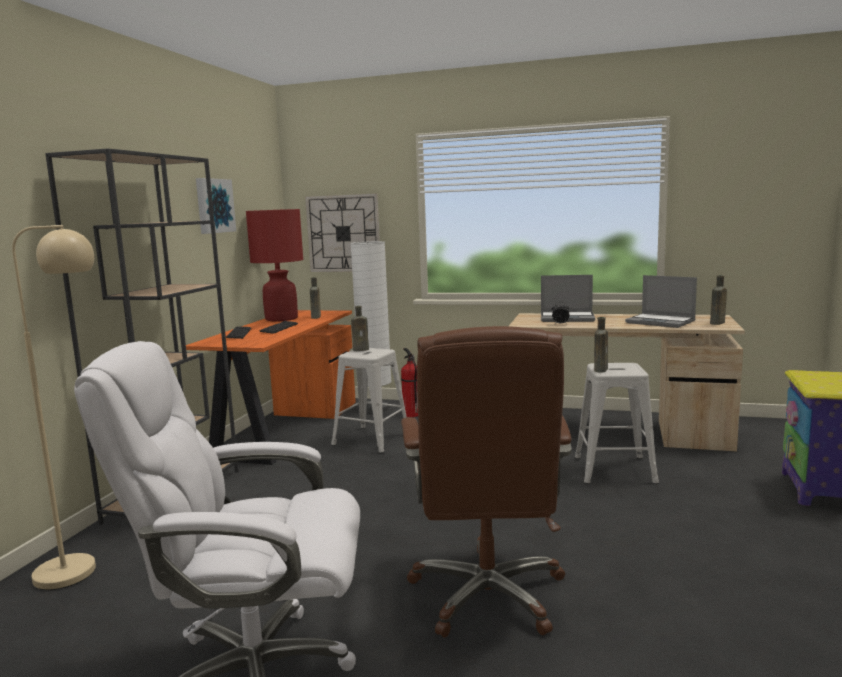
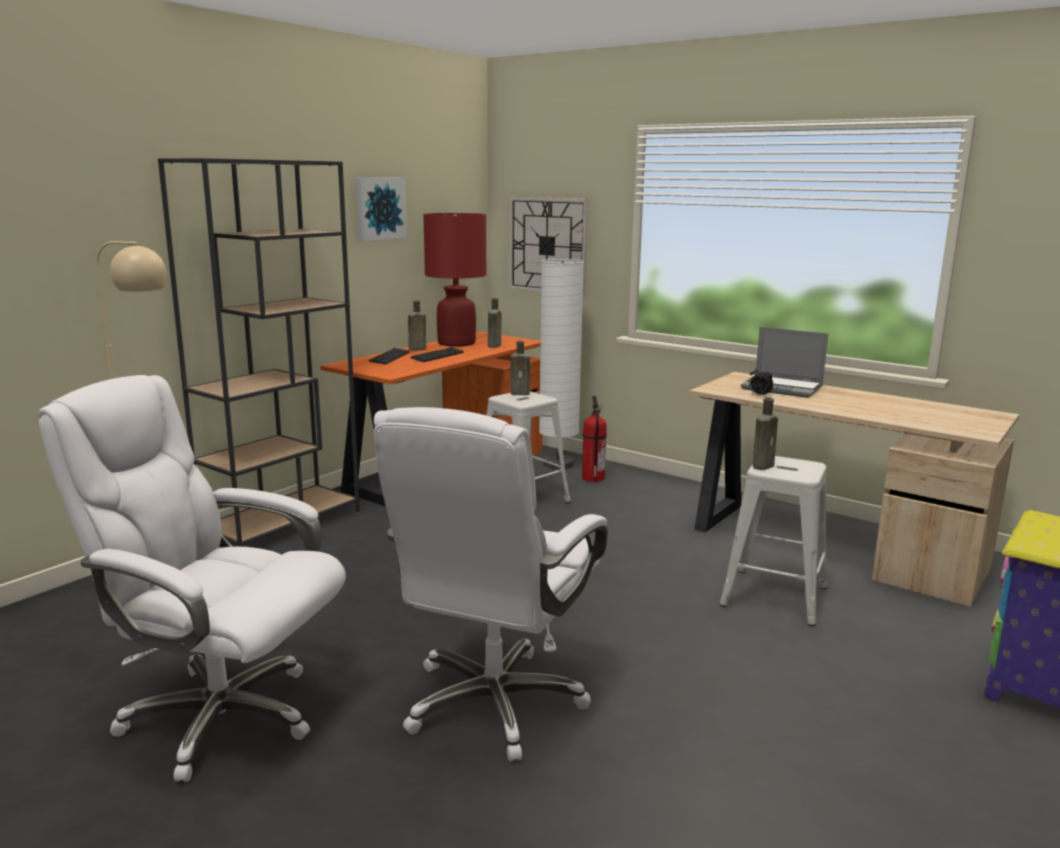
camera: 20 degrees right, 5 degrees up
(487, 591) = (495, 699): brown office chair -> white office chair
(661, 322) = (899, 412): laptop -> none
(717, 323) = (975, 425): brown bottle -> brown bottle (416, 349)

